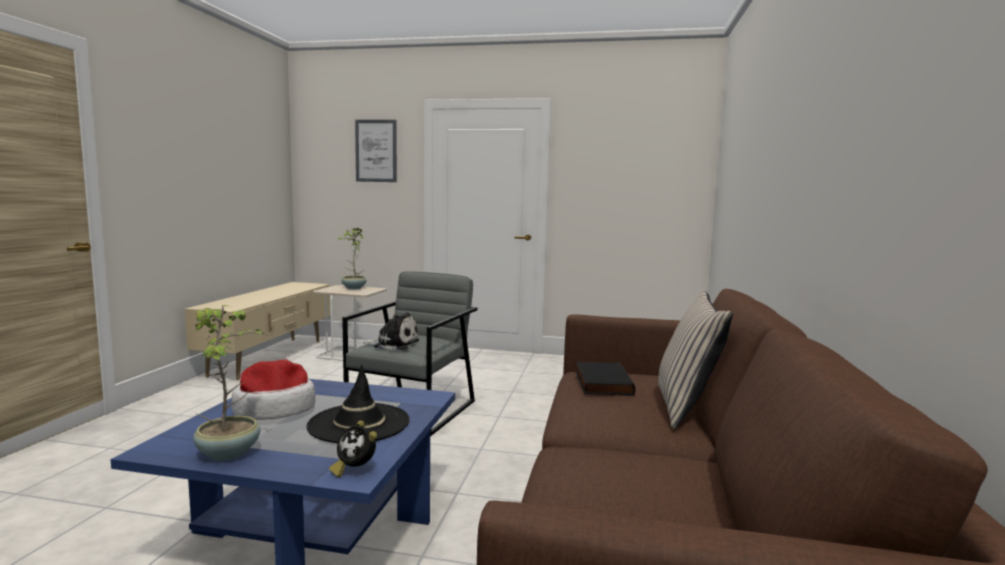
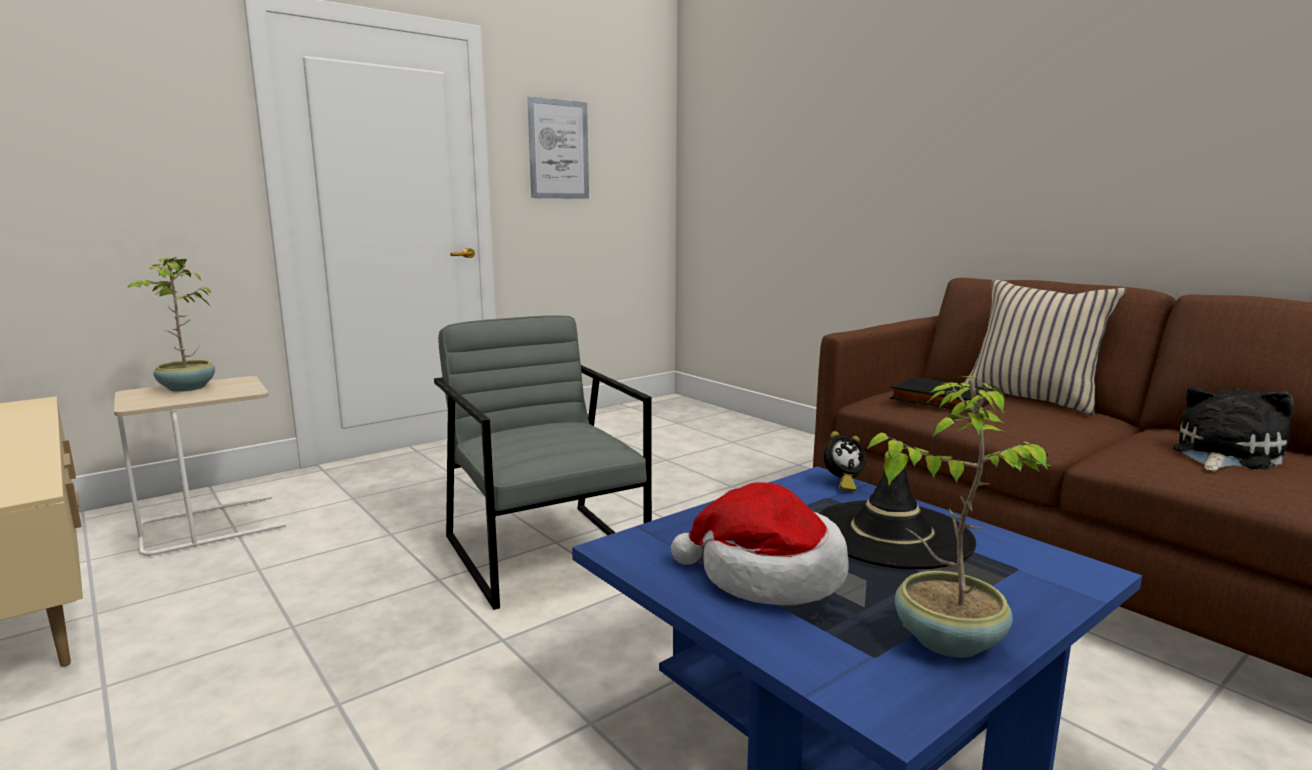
camera: 50 degrees left, 5 degrees up
(354, 470) = (1064, 568): alarm clock -> alarm clock (842, 484)
(376, 151) = (133, 86): picture -> picture (558, 149)
(394, 344) = (551, 446): plush toy -> plush toy (1223, 455)

